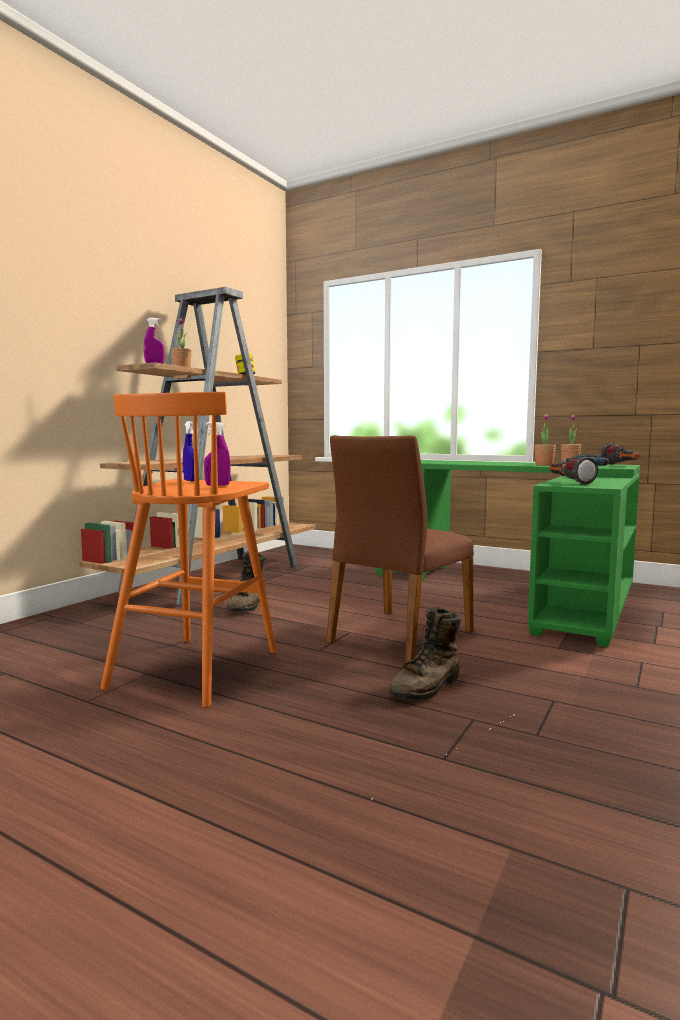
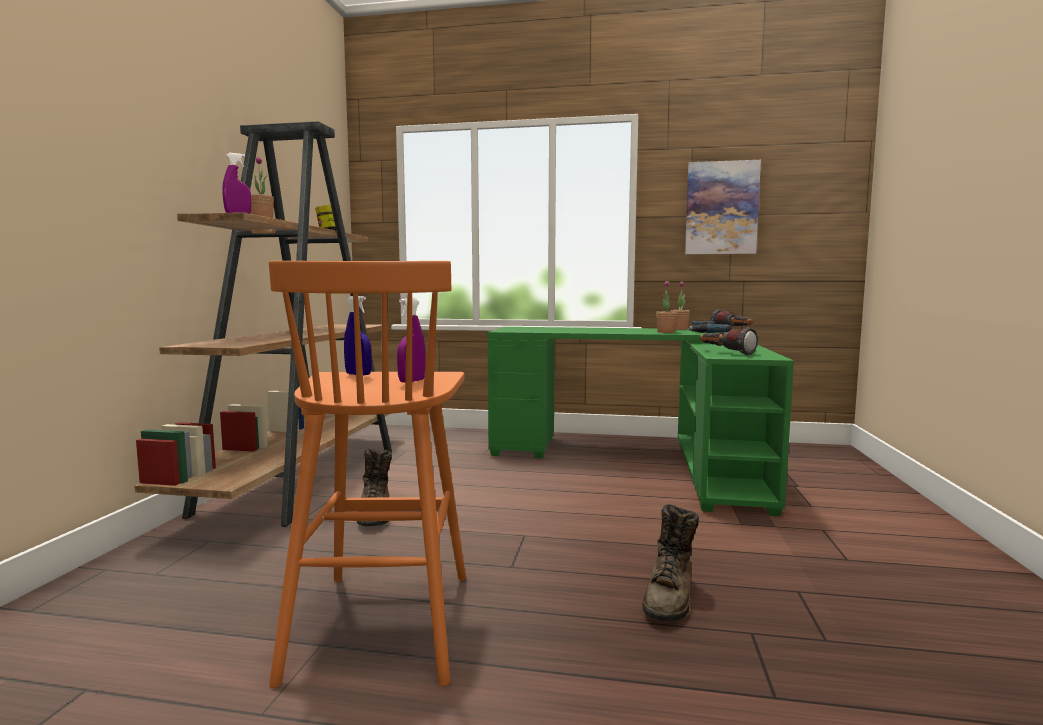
camera: 20 degrees left, 0 degrees up
(398, 636) = (580, 533): brown chair -> none
(627, 338) = (721, 208): none -> picture

